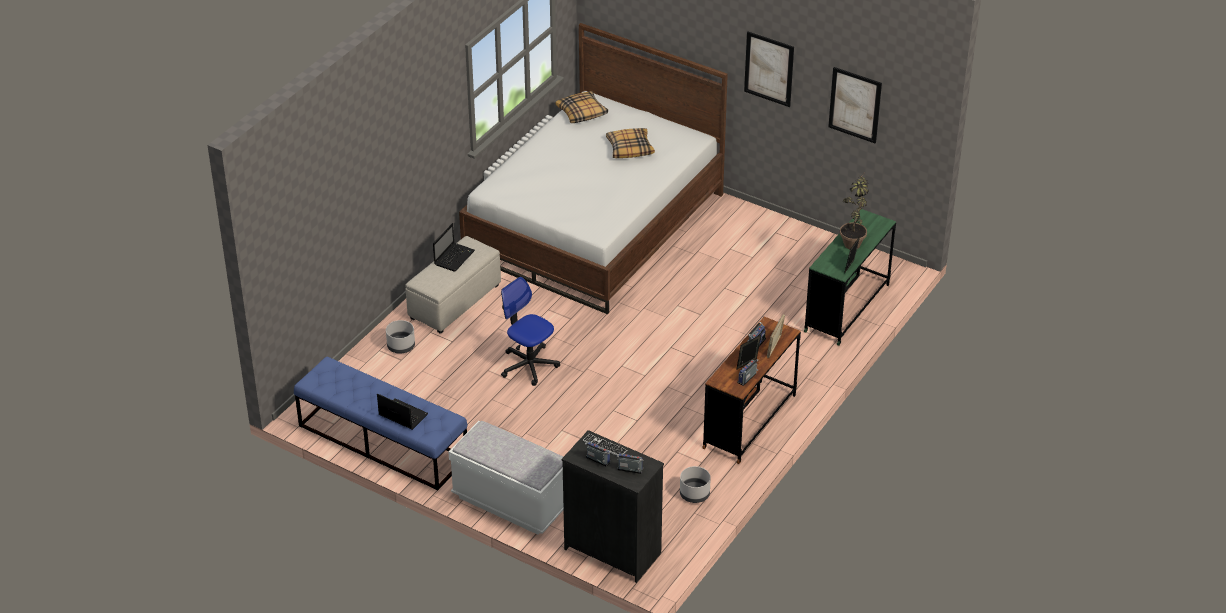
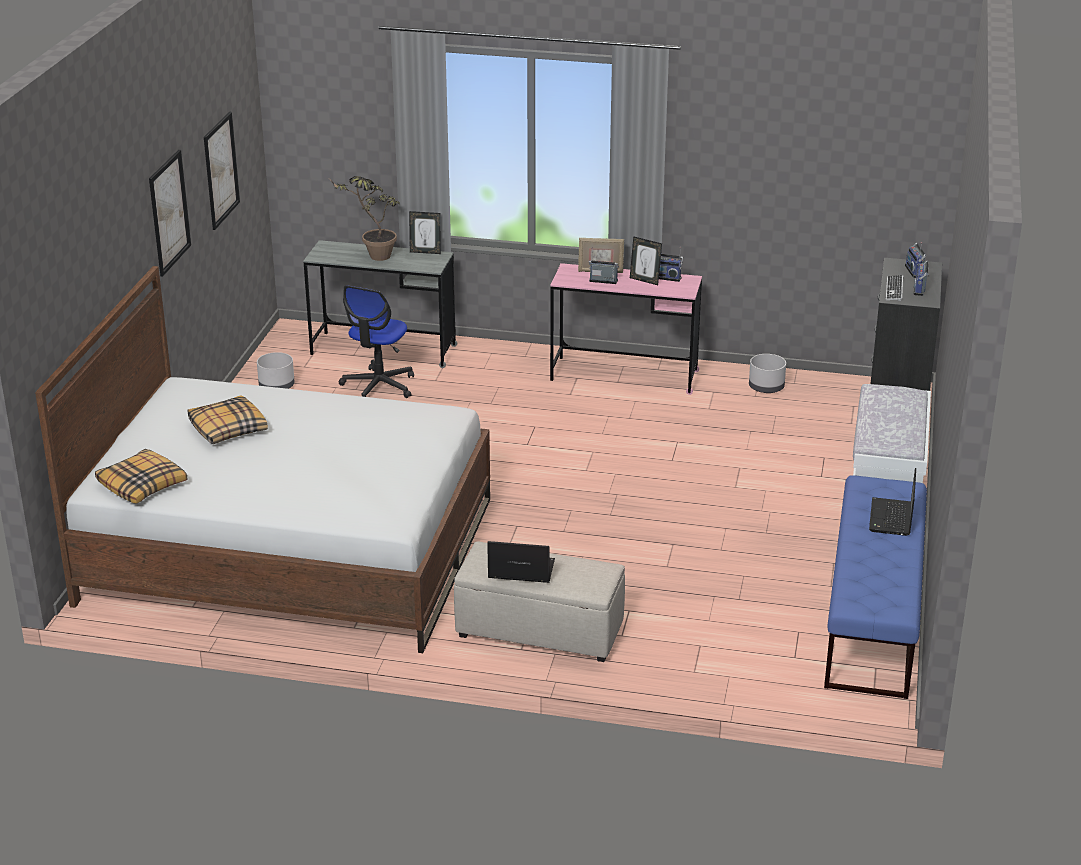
camera: 110 degrees left, 10 degrees down
(401, 346) = (671, 654): grey planter -> grey planter (276, 386)
(529, 365) = (633, 536): office chair -> office chair (378, 386)
(750, 421) = (624, 375): brown desk -> pink desk
(847, 308) = (383, 350): green desk -> grey desk

